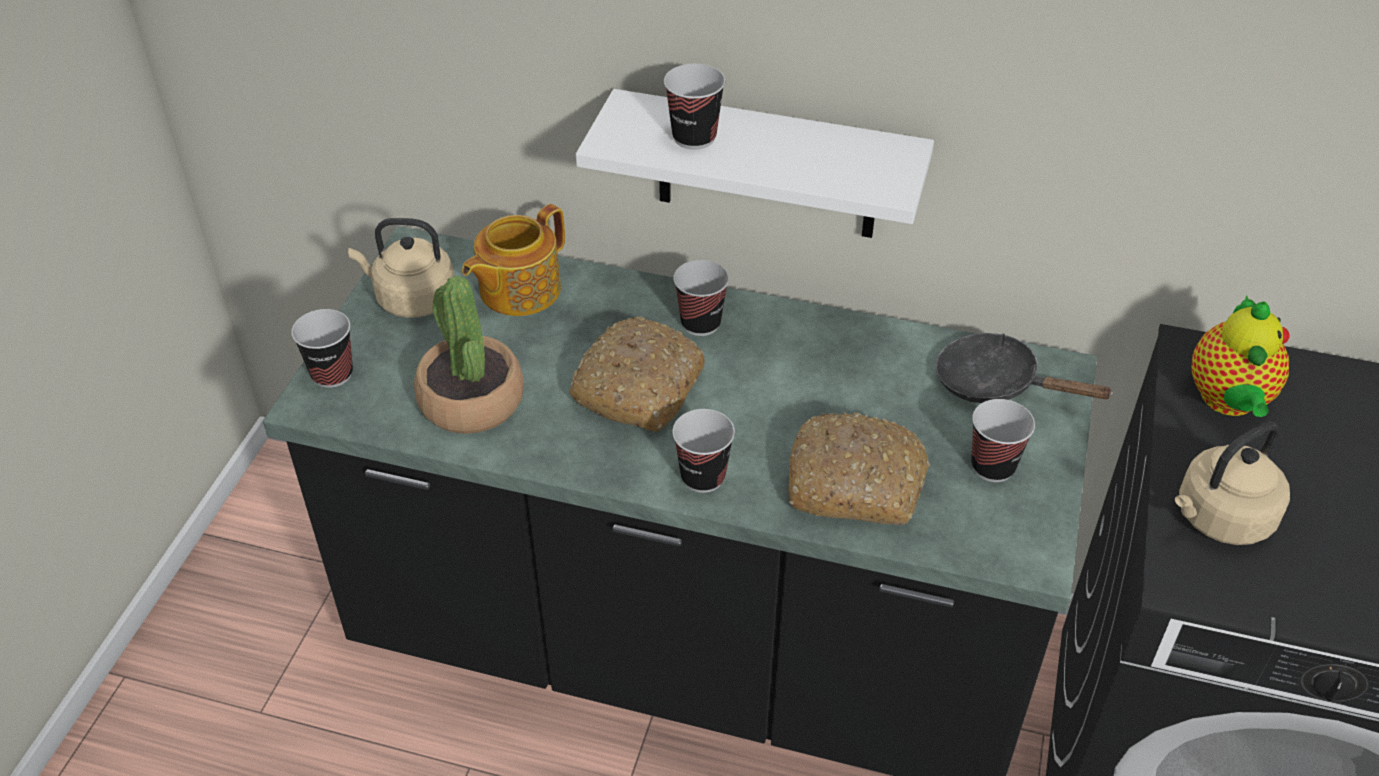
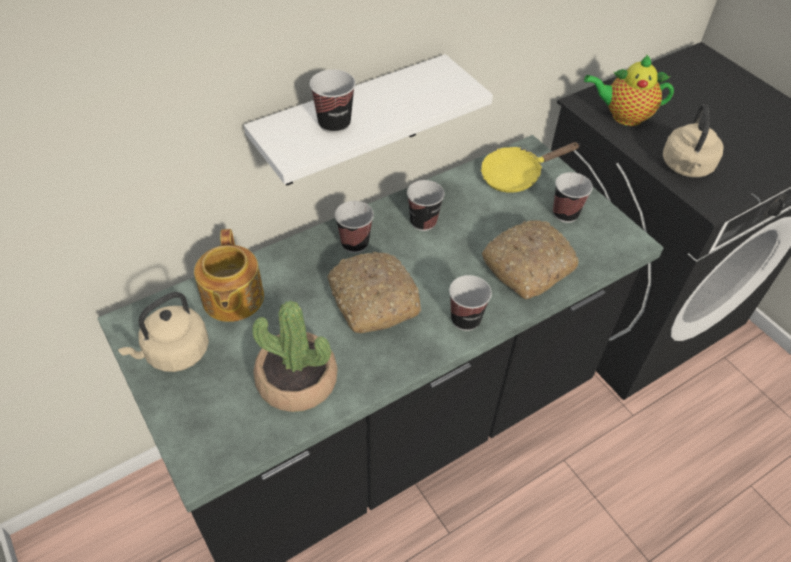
camera: 50 degrees left, 5 degrees up
(332, 374) = (189, 437): cup -> cup (423, 222)
(996, 384) = (516, 175): black frying pan -> yellow frying pan
(1228, 401) = (623, 116): teapot -> teapot turned 135 degrees clockwise

